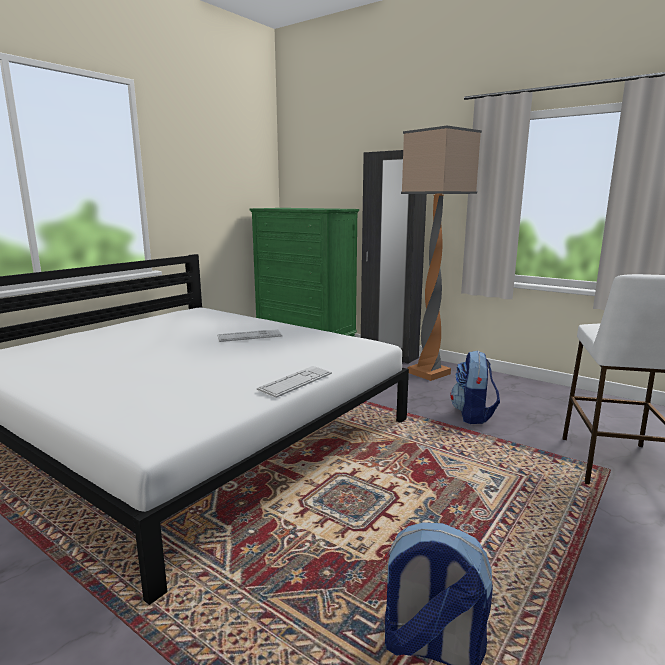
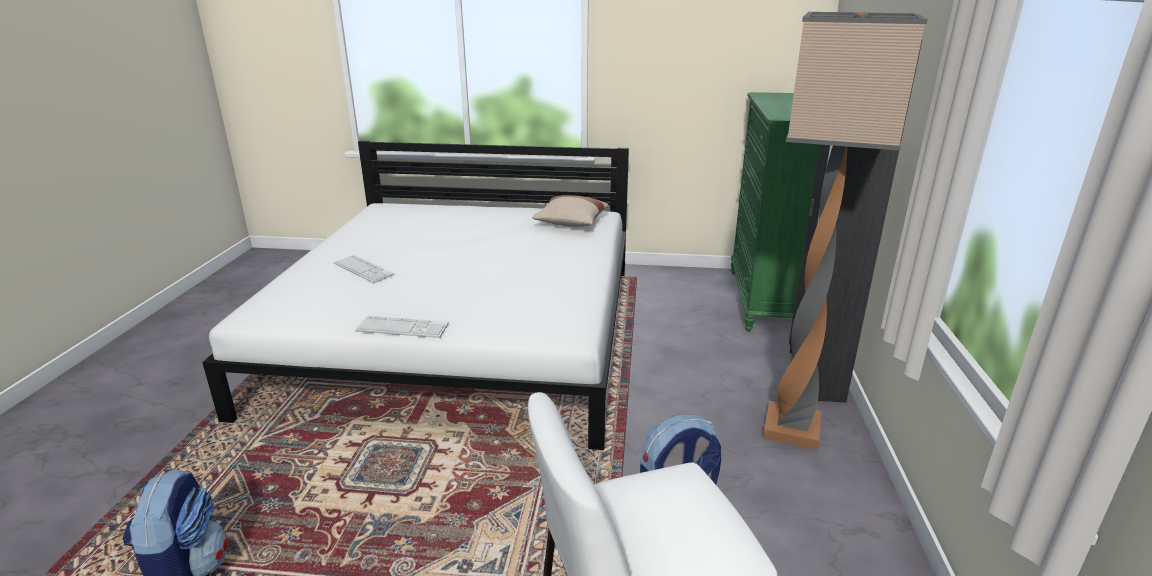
camera: 60 degrees right, 10 degrees up
(198, 316) = (571, 223): none -> beige pillow
(249, 336) = (527, 266): keyboard -> keyboard (363, 269)

